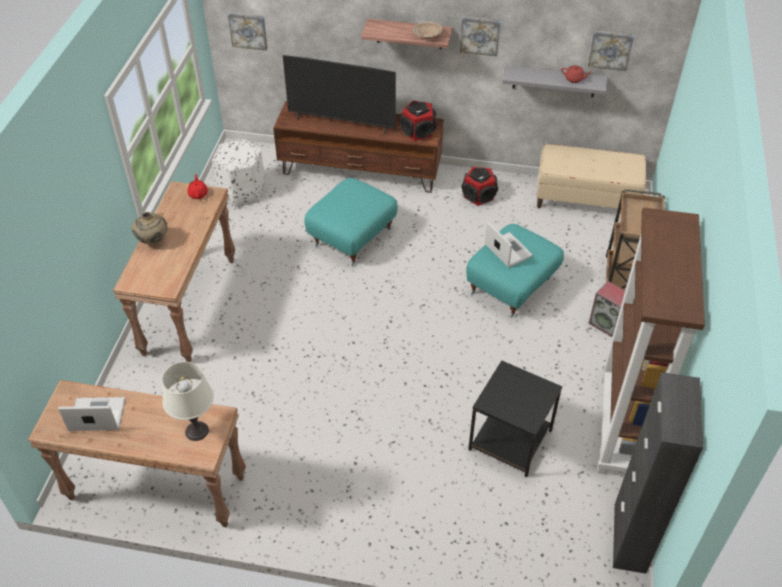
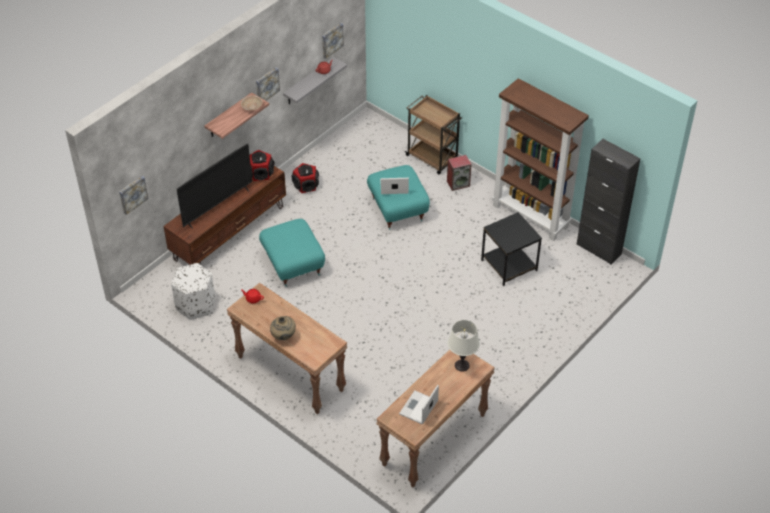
camera: 60 degrees left, 0 degrees up
(586, 200) = (352, 138): beige bench -> none

